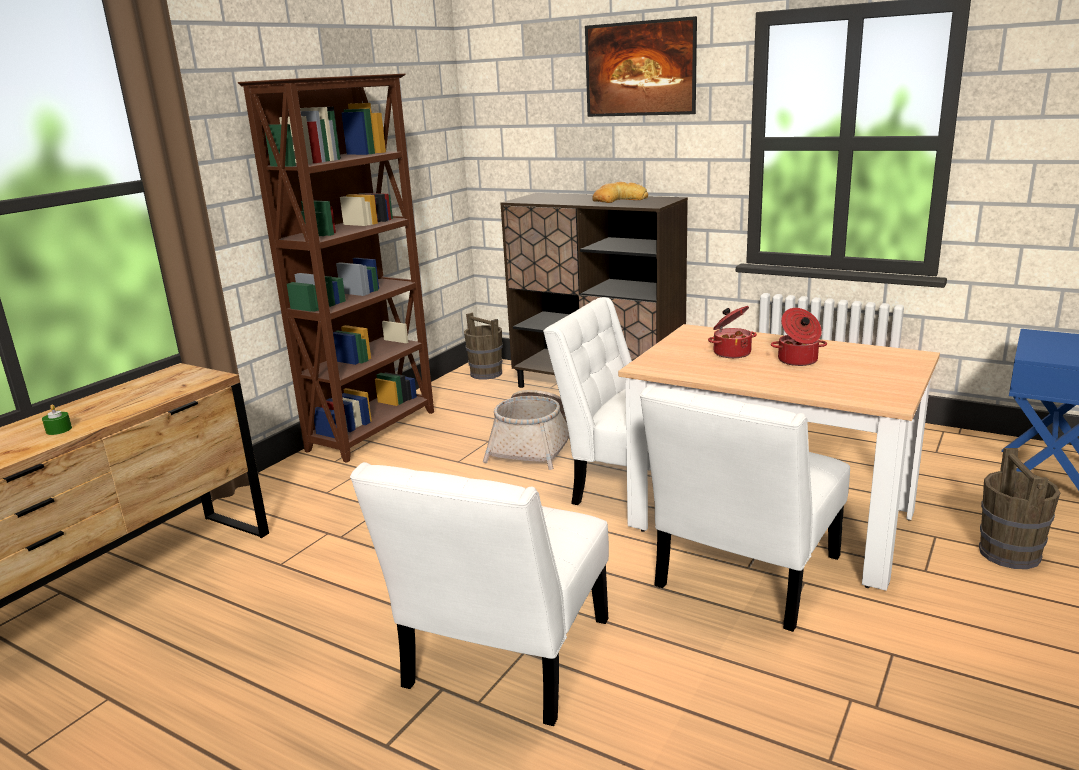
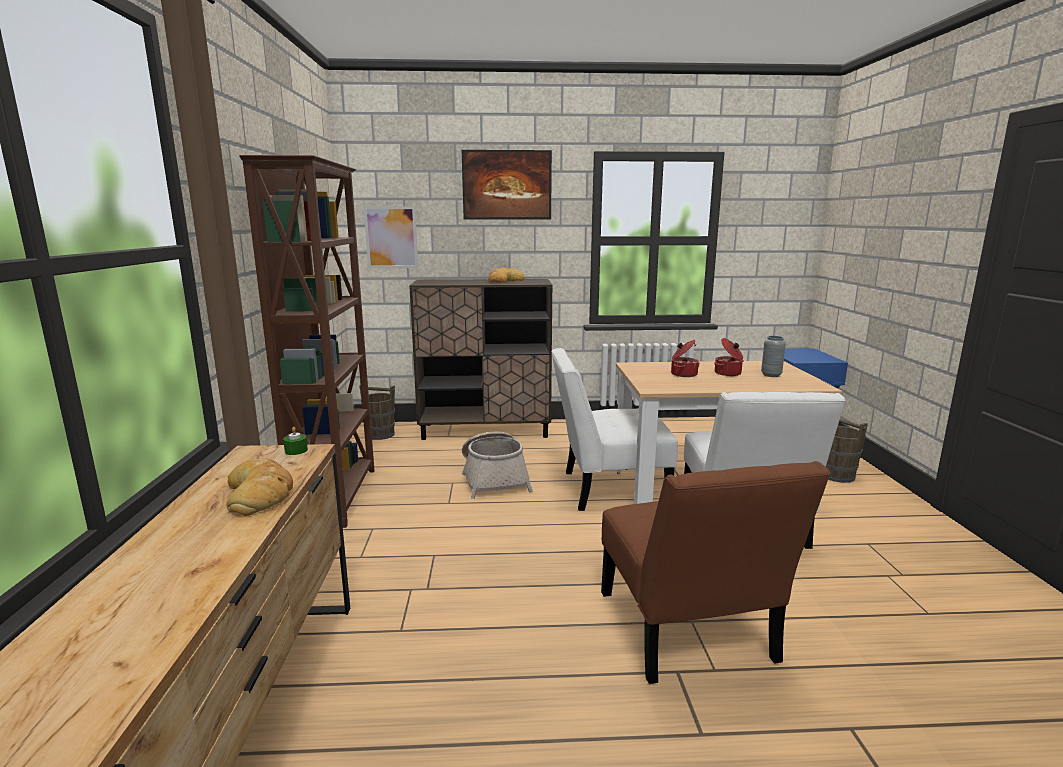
camera: 35 degrees left, 5 degrees down
(59, 430) = (222, 533): green candle -> green candle (296, 450)
(124, 406) = (260, 493): none -> bread
(503, 661) = (688, 633): white chair -> brown chair
(512, 140) = (391, 237): none -> picture
(856, 373) = (771, 375): none -> grey vase

